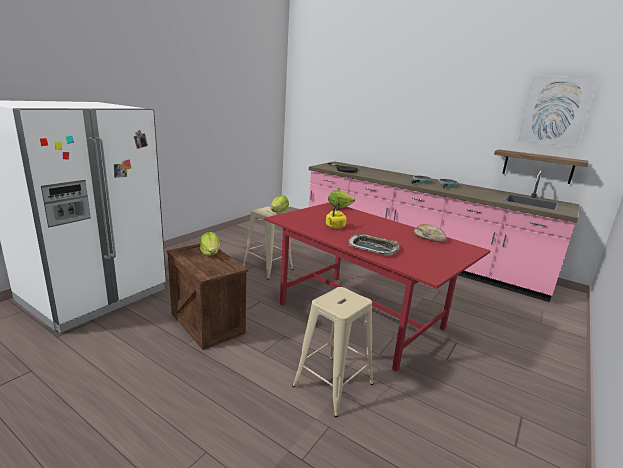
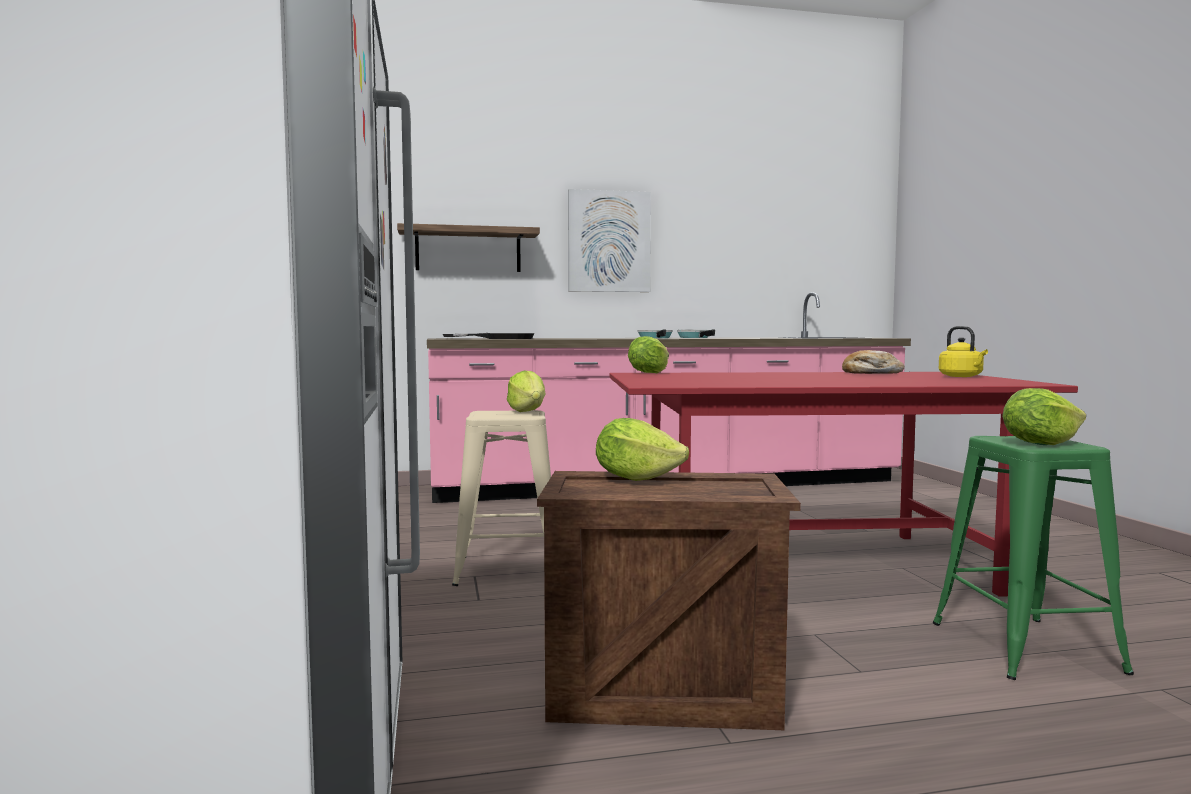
camera: 45 degrees left, 15 degrees down
(333, 385) = (1025, 647): beige stool -> green stool
(334, 227) = (760, 380): yellow kettle -> yellow kettle (962, 376)
(338, 302) = (1040, 443): none -> lettuce
(372, 248) = (892, 382): tray -> none
(537, 166) = (795, 291): shelf -> shelf (468, 250)
(555, 111) = (800, 208): picture -> picture (608, 241)

